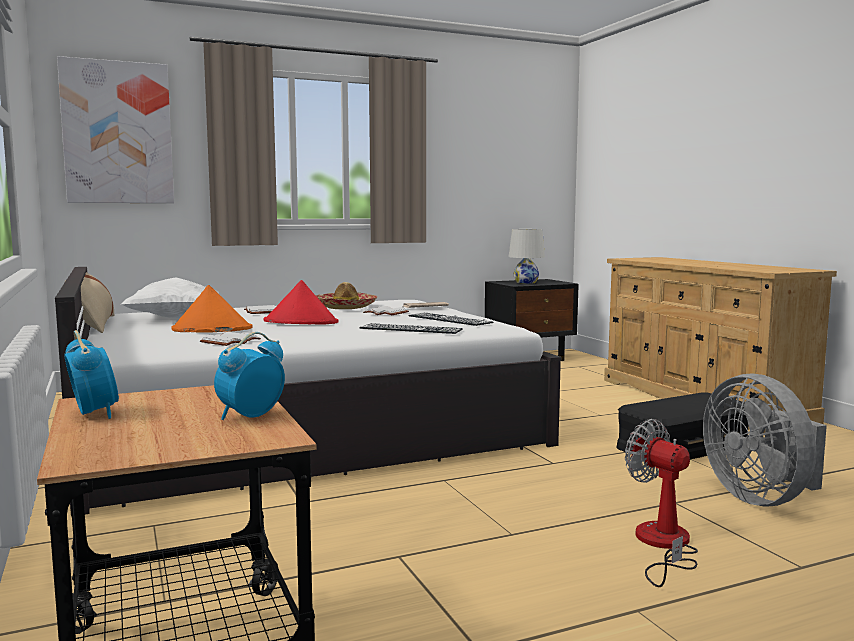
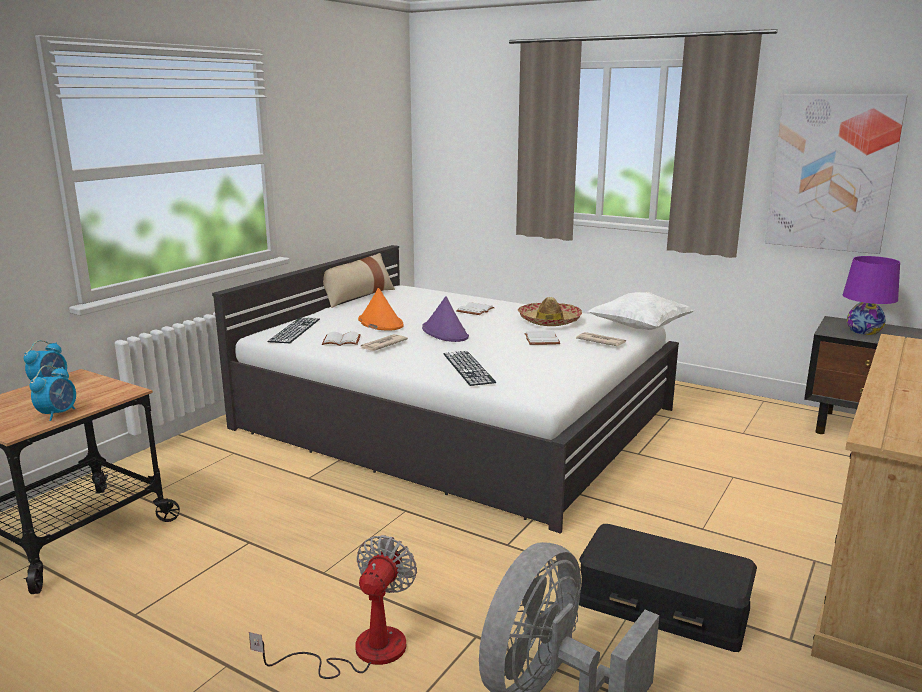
camera: 55 degrees right, 10 degrees up
(117, 133) = (461, 130): picture -> picture (832, 173)
(174, 318) = (409, 302): white pillow -> white pillow (639, 328)
(249, 416) = (58, 414): alarm clock -> alarm clock turned 105 degrees clockwise
(283, 335) = (382, 345): none -> newspaper
(301, 322) = (445, 332): red hat -> purple hat
(449, 319) = (537, 366): keyboard -> keyboard (295, 330)
(525, 282) = (863, 331): white table lamp -> purple table lamp

